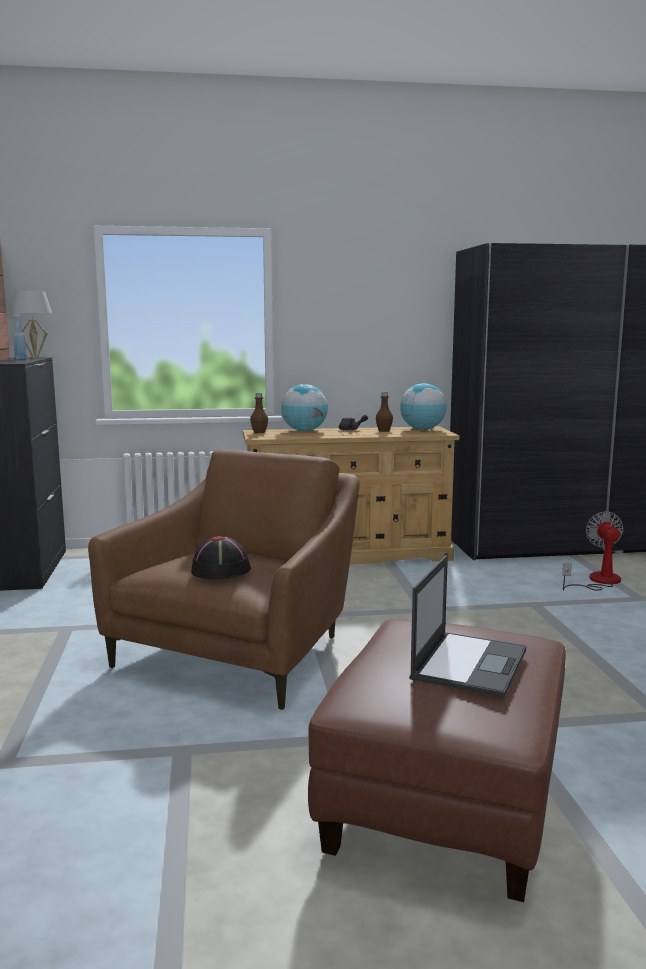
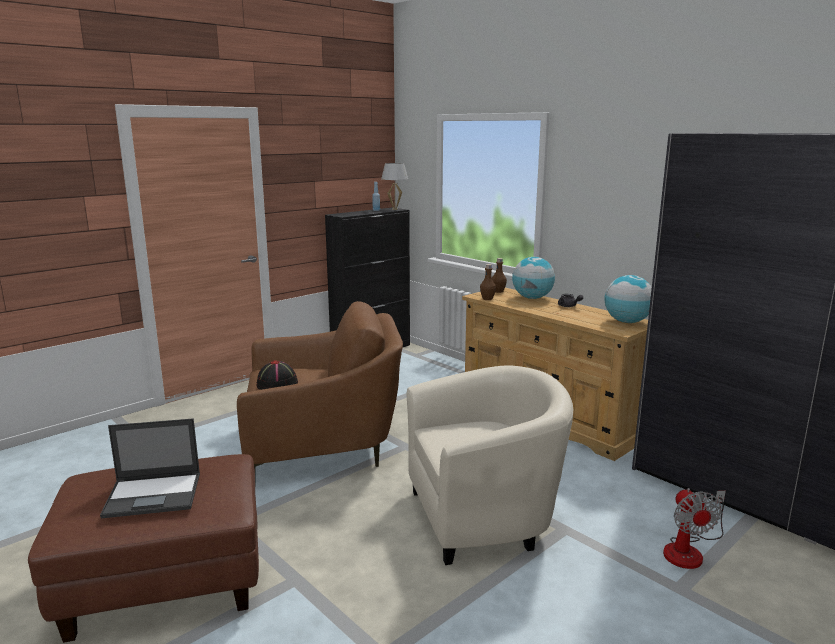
camera: 55 degrees right, 5 degrees up
(384, 431) = (588, 314): brown bottle -> brown bottle (487, 299)
(486, 622) = (485, 517): none -> beige armchair
(598, 581) = (689, 550): fan -> fan turned 120 degrees clockwise

